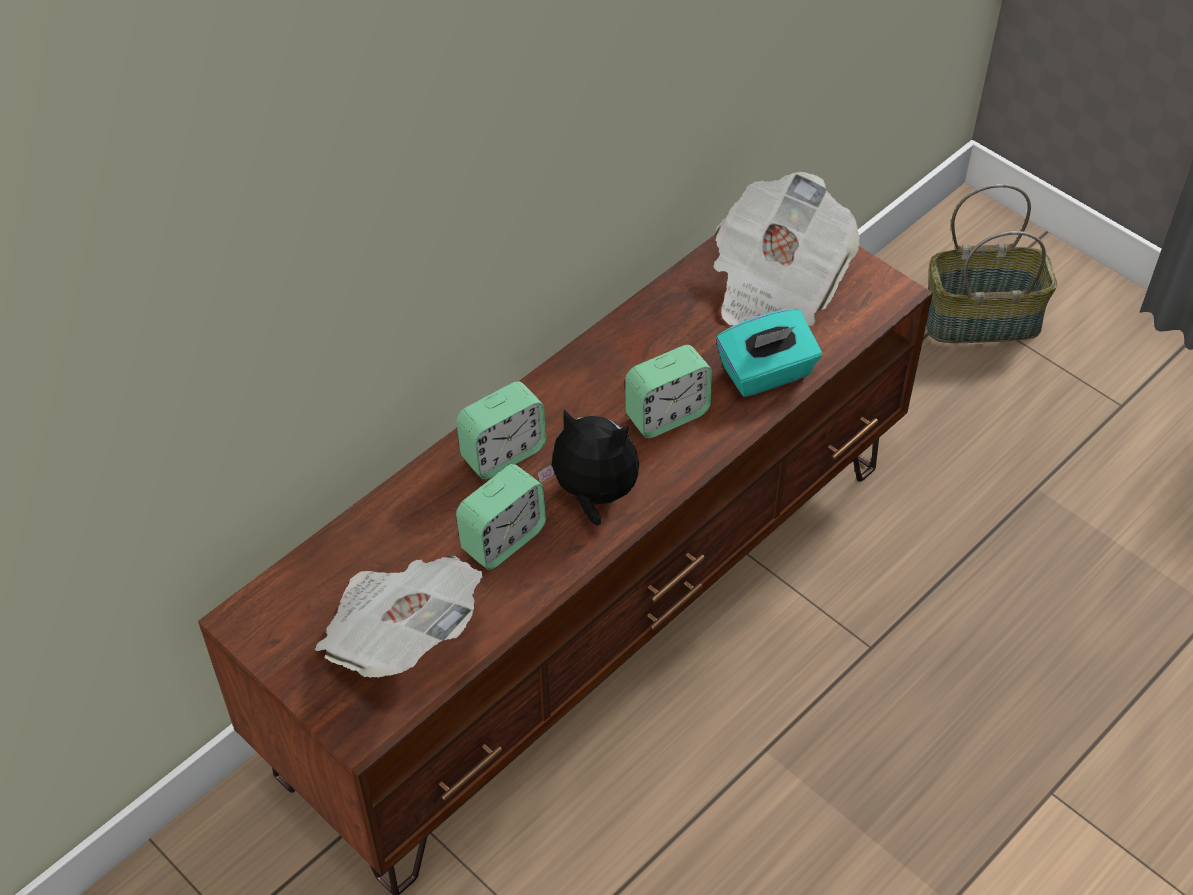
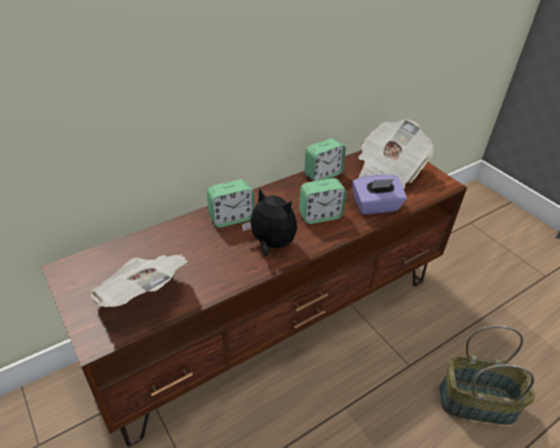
camera: 10 degrees right, 10 degrees down
(503, 539) = (216, 256): alarm clock -> alarm clock (323, 174)
(766, 373) = (376, 206): turquoise tissue box -> purple tissue box
(982, 318) = (479, 229): basket -> basket (477, 401)

